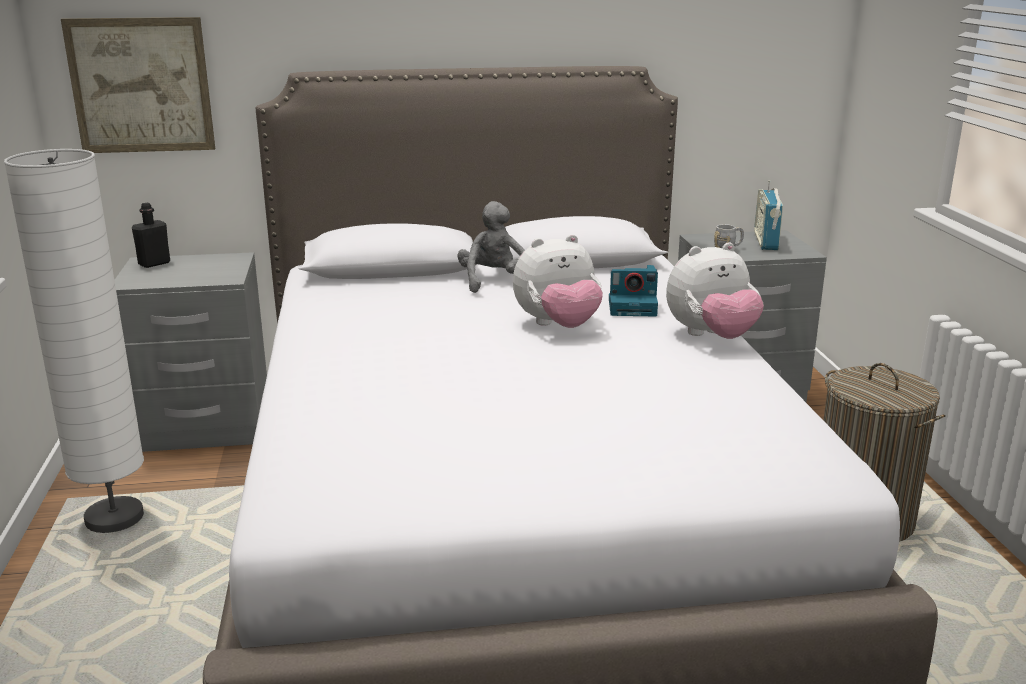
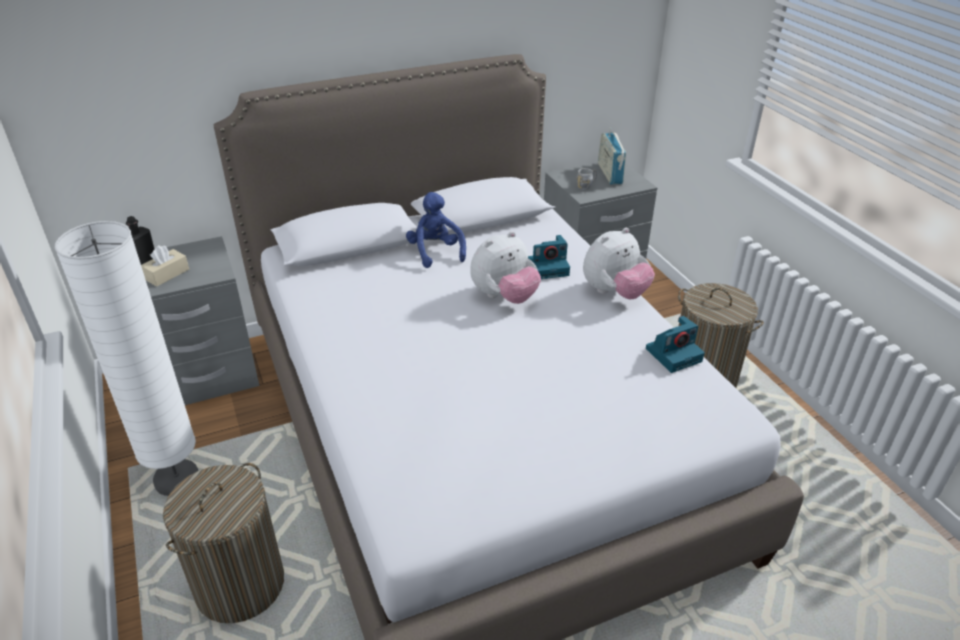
camera: 15 degrees left, 15 degrees up
(125, 636) = (240, 584): none -> laundry basket
(141, 85) = (105, 116): picture -> none
(171, 274) = (167, 274): none -> beige tissue box
(494, 282) = (435, 252): grey plush toy -> blue plush toy
(766, 399) = (674, 354): none -> camera

